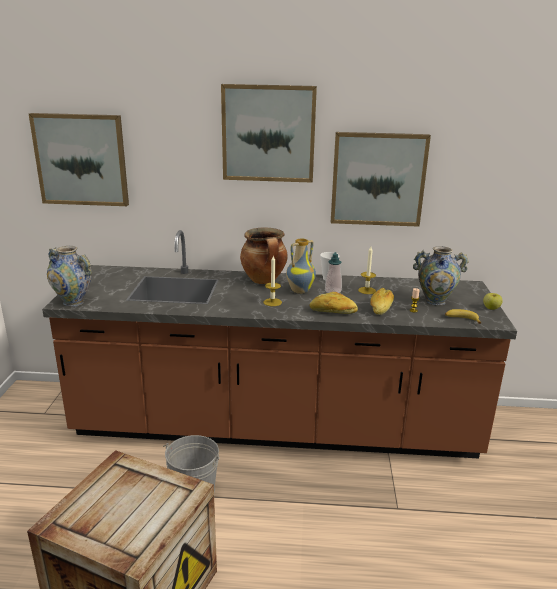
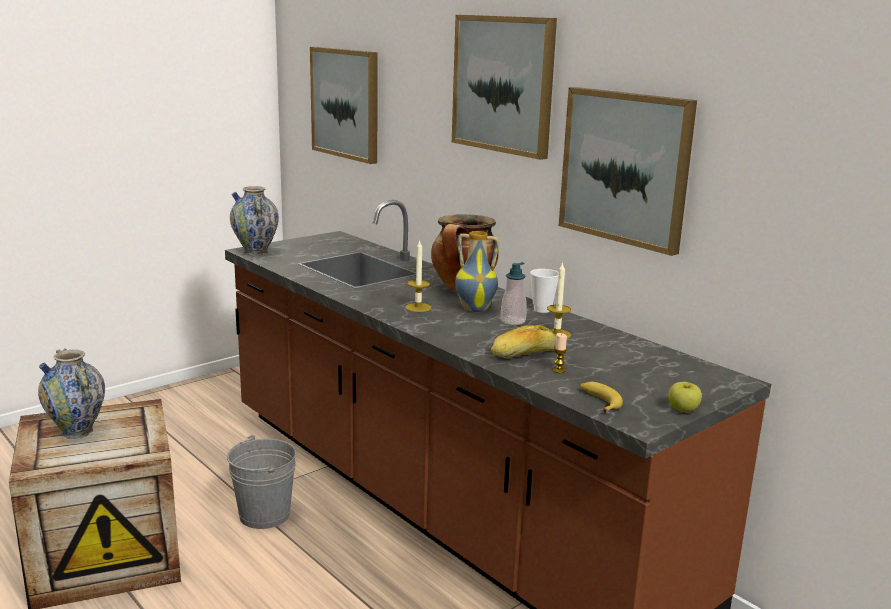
camera: 45 degrees right, 5 degrees down
(333, 312) = (457, 336): bread -> none
(435, 301) = (618, 374): vase -> vase (77, 431)

